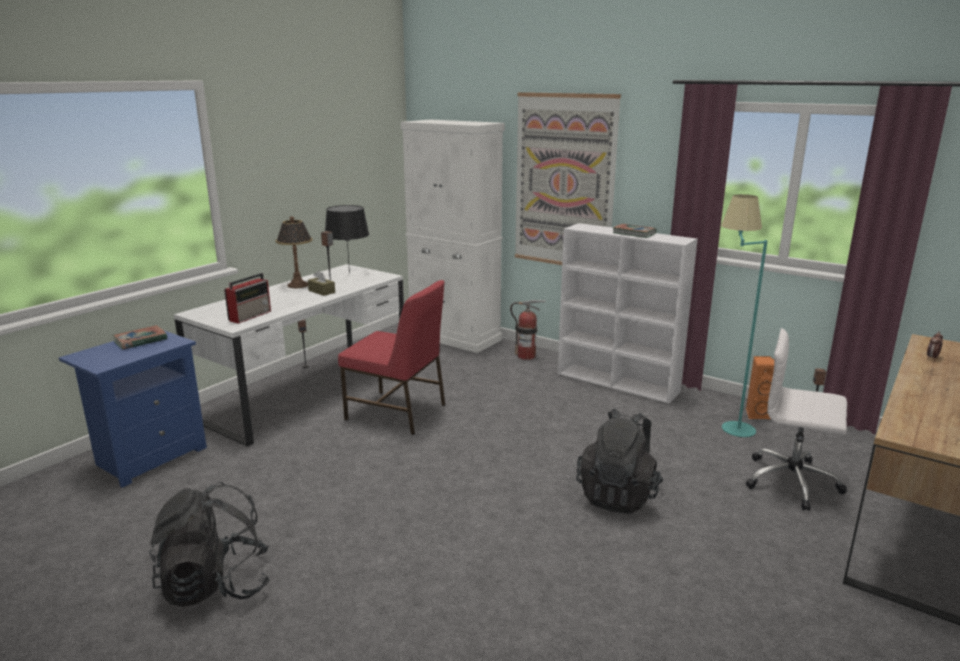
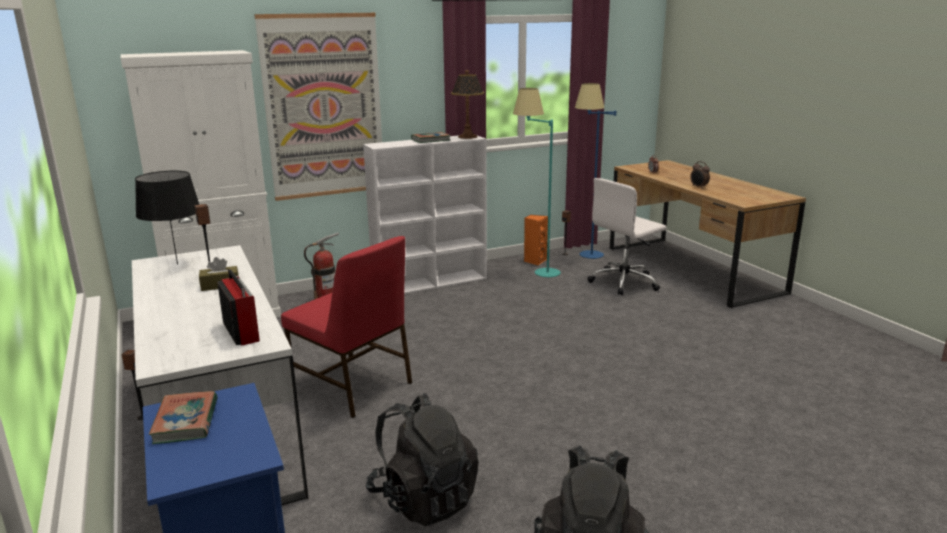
camera: 60 degrees left, 0 degrees up
(298, 285) = (166, 293): table lamp -> table lamp (468, 137)
(397, 413) = (352, 386): red chair -> red chair turned 75 degrees clockwise
(618, 495) = (595, 335): black backpack -> black backpack (424, 499)
(826, 441) = (587, 257): none -> blue floor lamp
(922, 394) = (698, 187): none -> alarm clock

